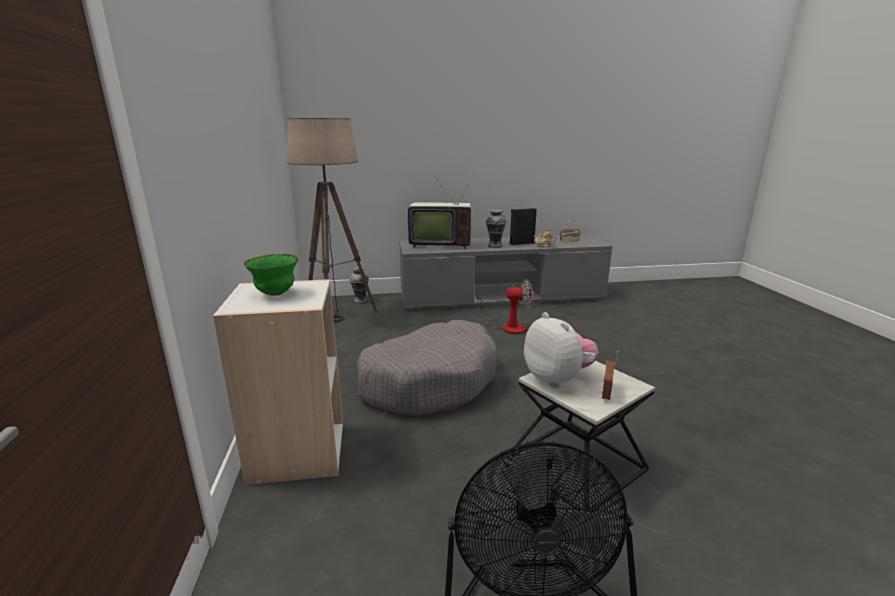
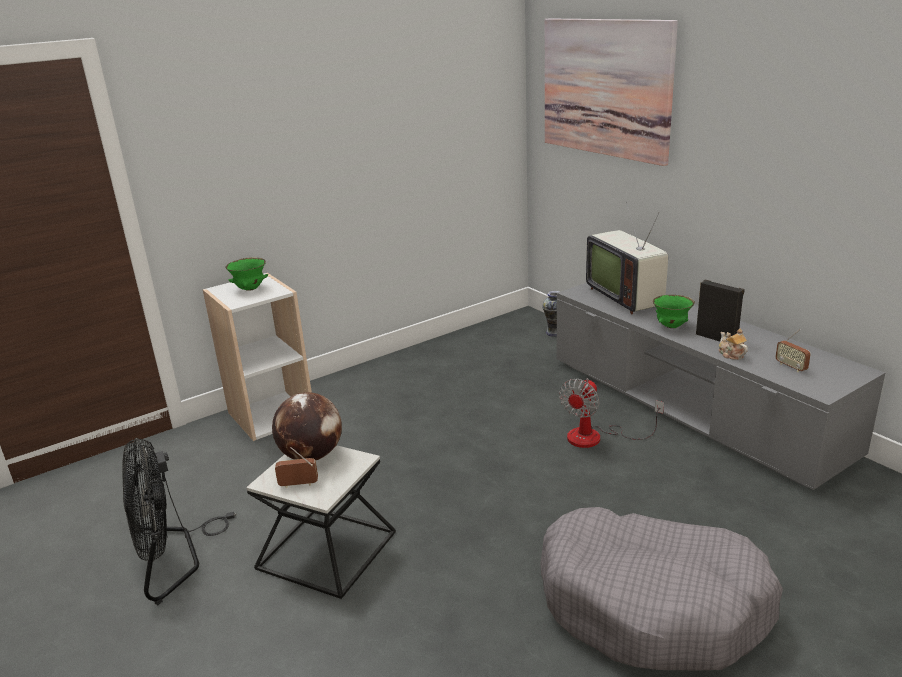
camera: 65 degrees right, 5 degrees up
(337, 319) = (496, 340): floor lamp -> none
(379, 101) = (605, 88): none -> picture
(429, 381) = (413, 431): grey dog bed -> grey dog bed (652, 605)
(495, 246) = (671, 326): vase -> green bowl
(507, 326) = (596, 437): fan -> fan turned 60 degrees clockwise
(557, 379) = (311, 455): plush toy -> globe

